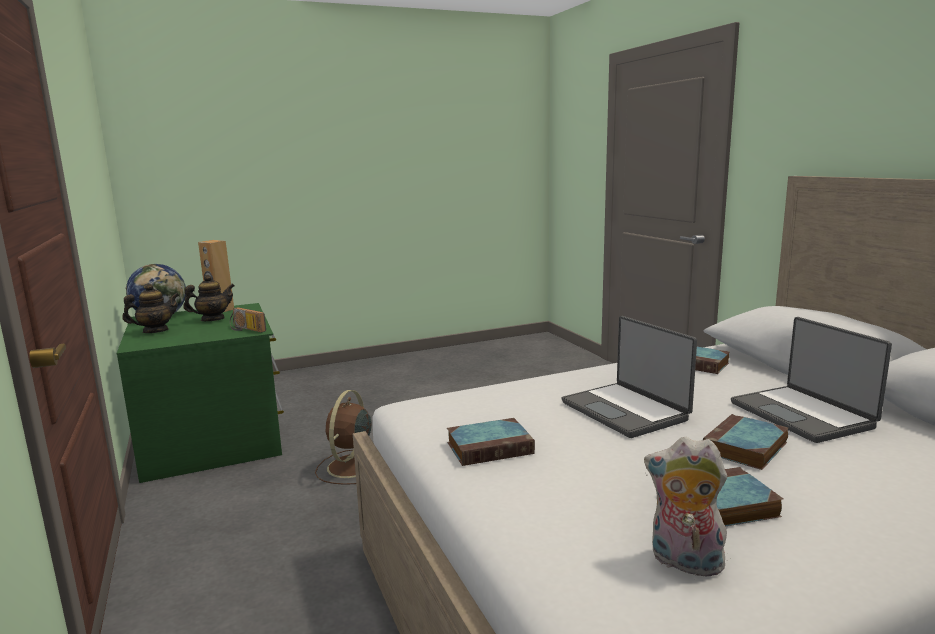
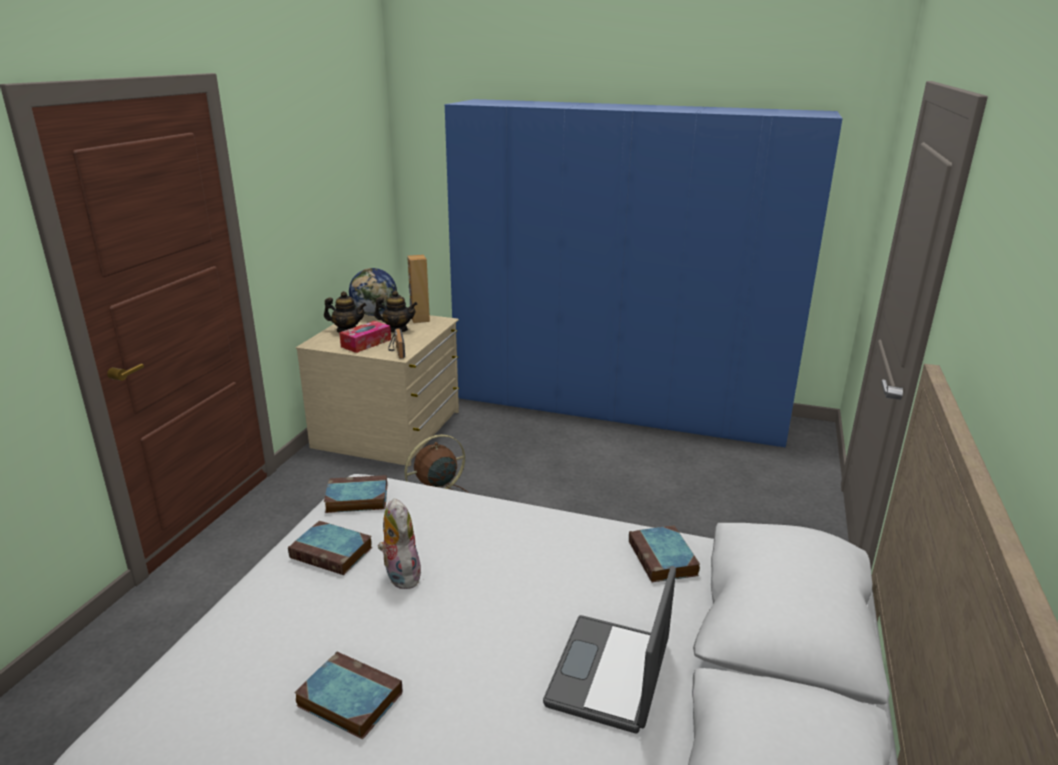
camera: 40 degrees right, 10 degrees up
(199, 333) = (366, 343): none -> tissue box
(214, 439) = (390, 429): green dresser -> beige dresser
(400, 363) = (618, 407): none -> blue wardrobe
(626, 411) = (483, 575): laptop -> none
(683, 563) = (241, 718): plush toy -> plush toy (400, 575)
(745, 448) = (480, 670): book -> book (355, 499)

